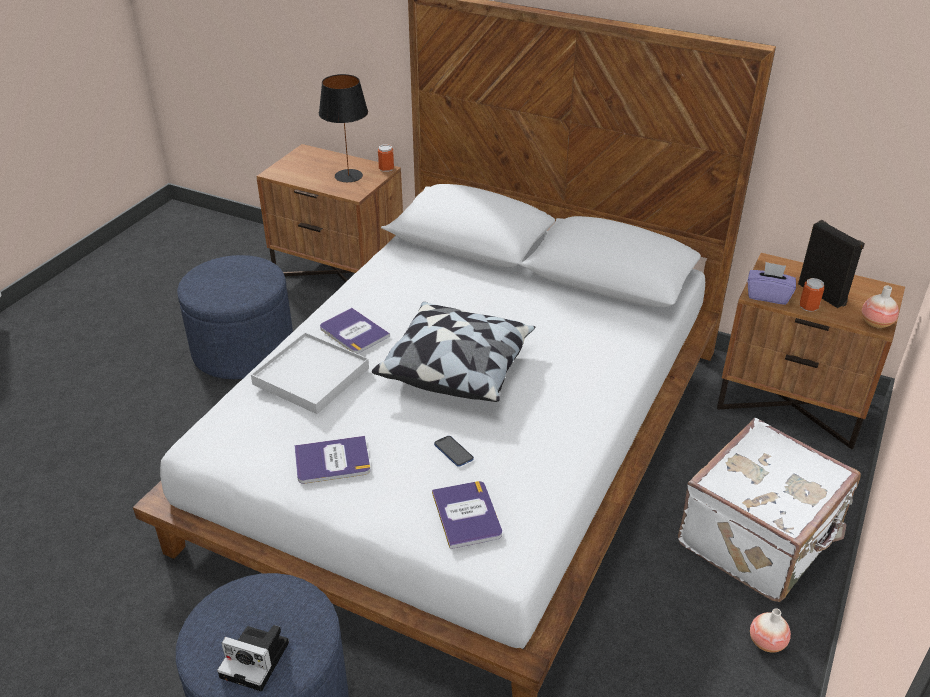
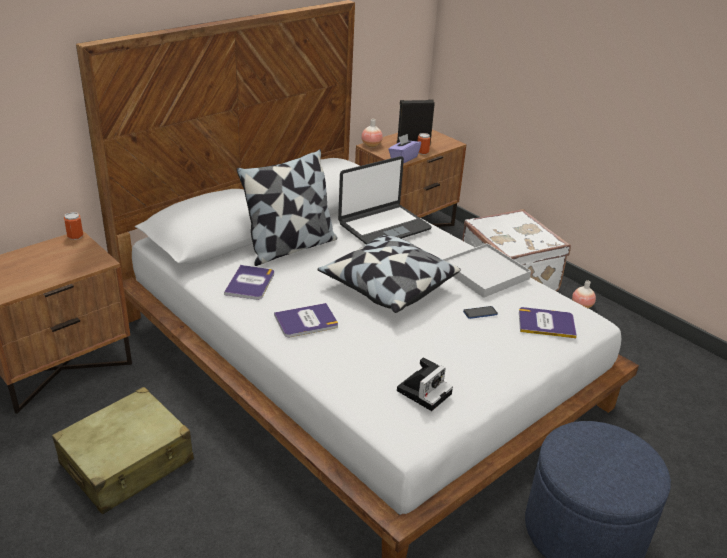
camera: 70 degrees left, 5 degrees down
(243, 350) = (127, 462): blue ottoman -> beige suitcase
(257, 660) = (632, 464): camera -> camera (424, 391)
(311, 376) = (358, 353): white tray -> white tray (485, 273)
(332, 461) = (467, 368): book -> book (250, 283)
(348, 176) = (63, 257): black table lamp -> none
(489, 284) = (290, 247): none -> pillow
(593, 333) = (383, 226): none -> laptop
(876, 323) = (450, 142): vase -> vase (371, 145)

